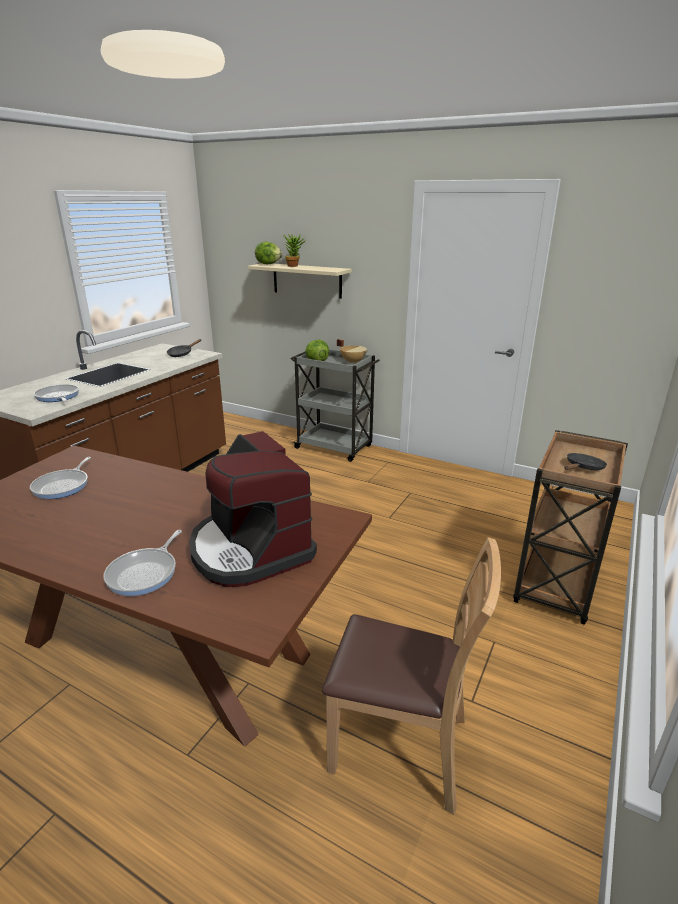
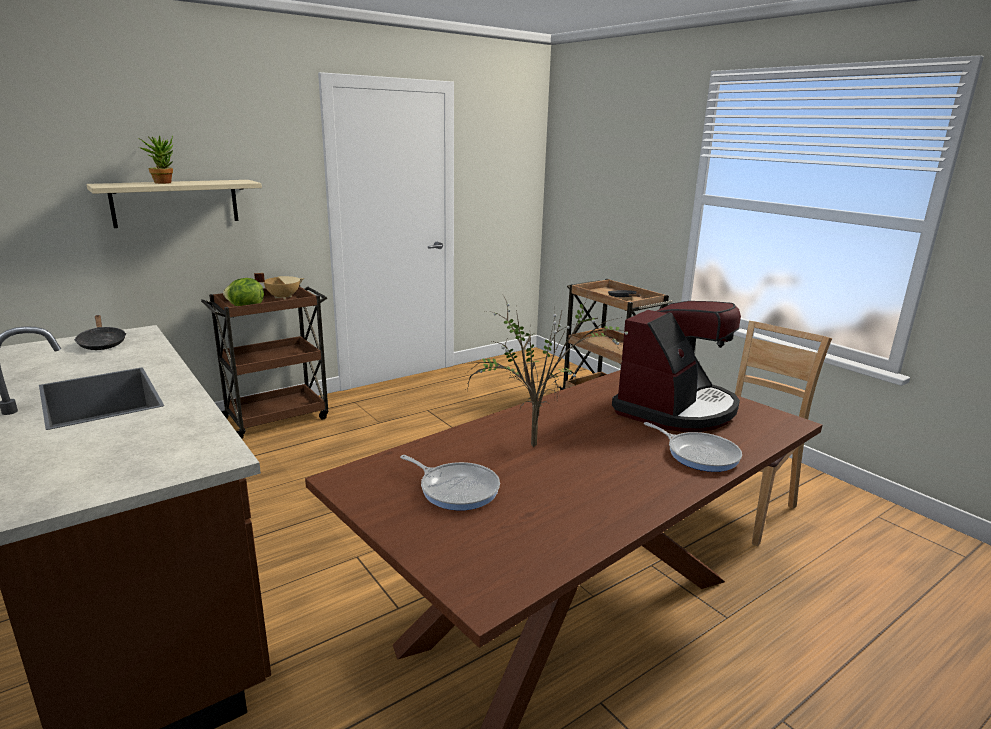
camera: 65 degrees left, 5 degrees down
(58, 397) = (162, 438): frying pan -> none
(137, 499) = (539, 446): none -> potted plant
(250, 549) = (676, 409): coffee machine -> coffee machine turned 45 degrees counterclockwise
(268, 264) = (110, 184): lettuce -> none
(335, 447) = (277, 418): grey cart -> brown cart

